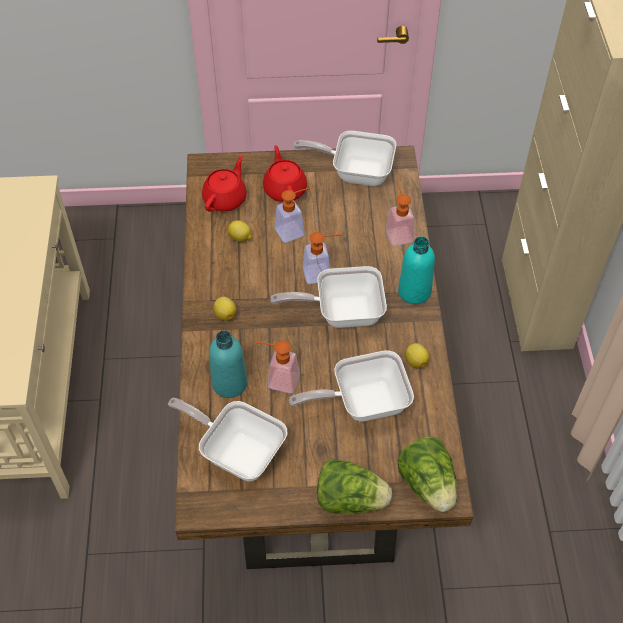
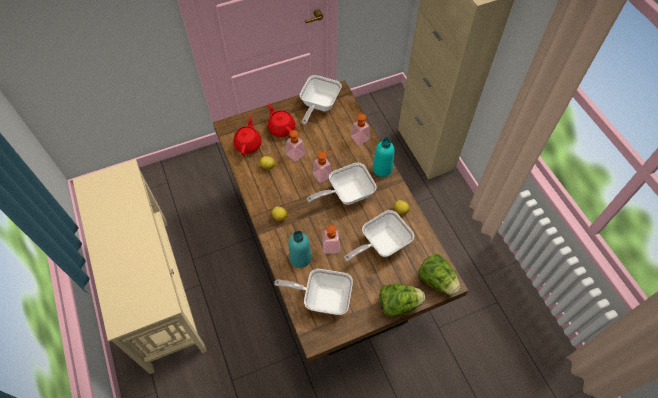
camera: 20 degrees left, 5 degrees up
(355, 172) = (318, 106): frying pan -> frying pan turned 60 degrees counterclockwise

